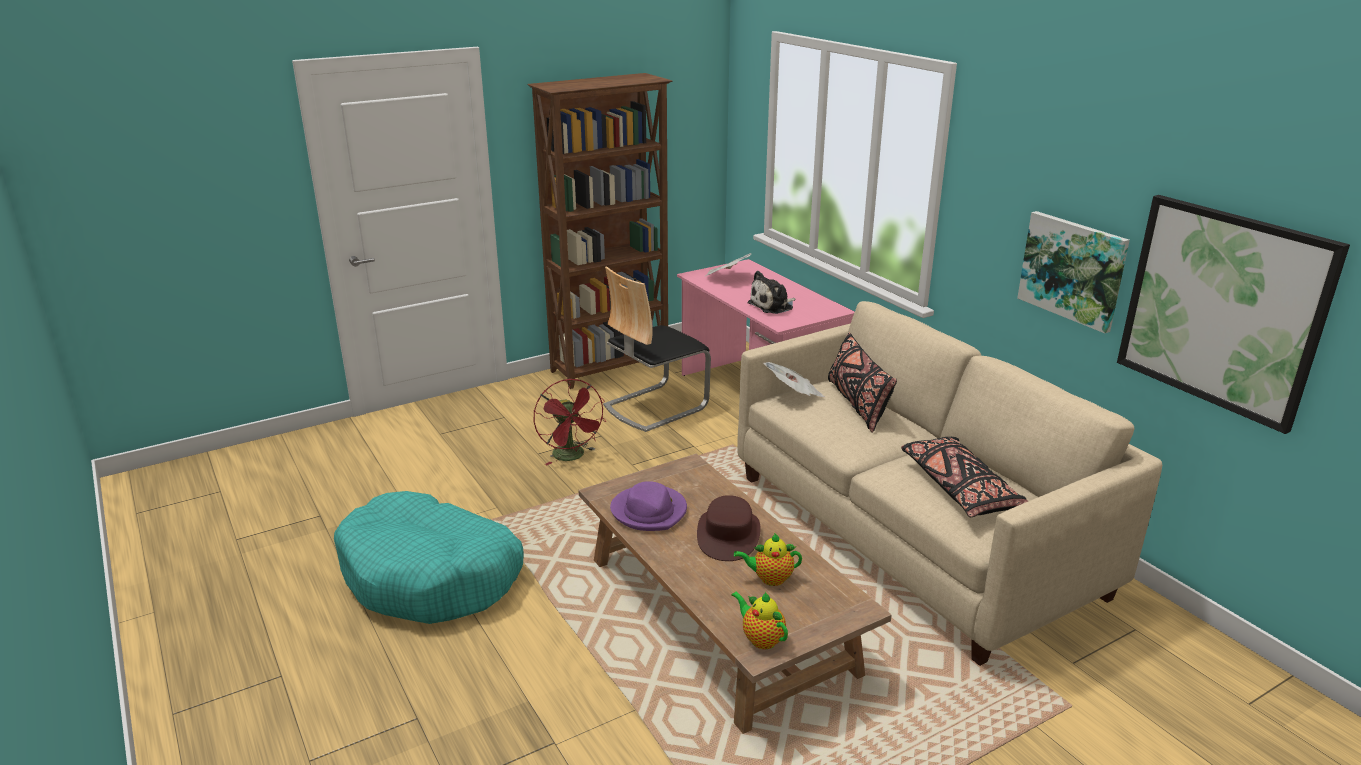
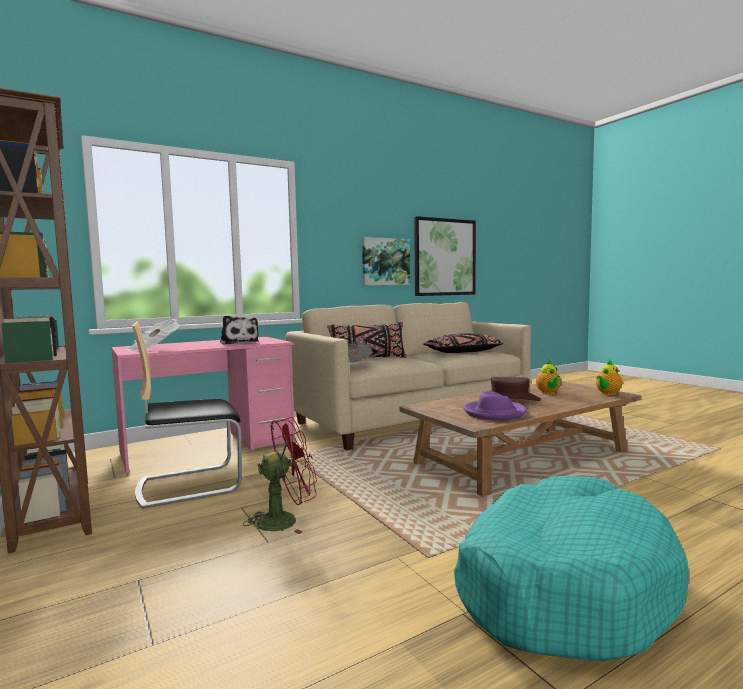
camera: 90 degrees left, 20 degrees down
(654, 406) = (189, 484): chair -> chair turned 105 degrees clockwise

